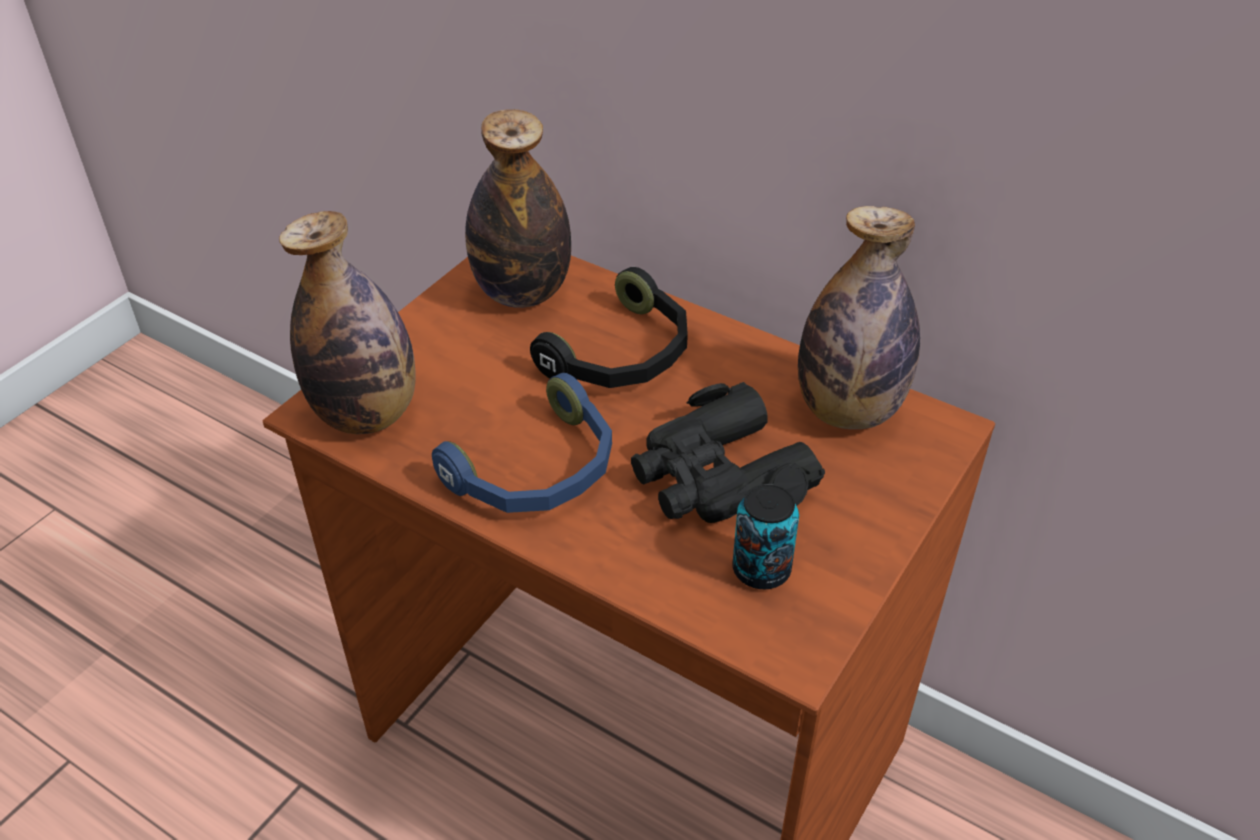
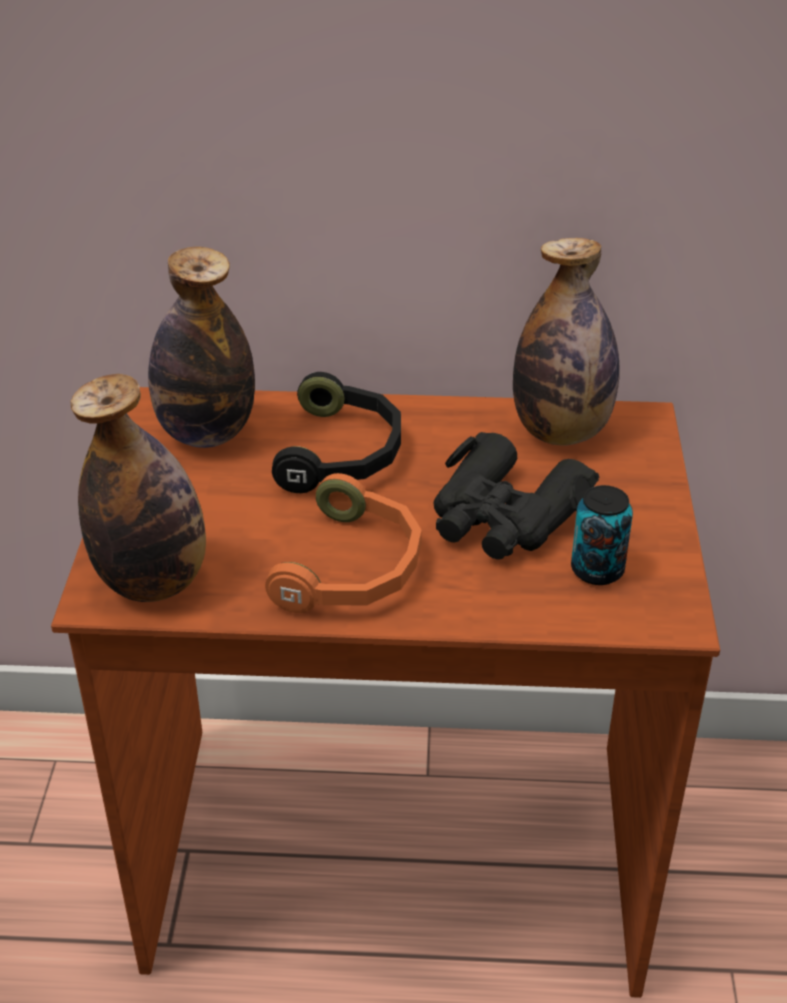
camera: 30 degrees left, 5 degrees down
(538, 471) = (354, 568): blue headphones -> orange headphones

